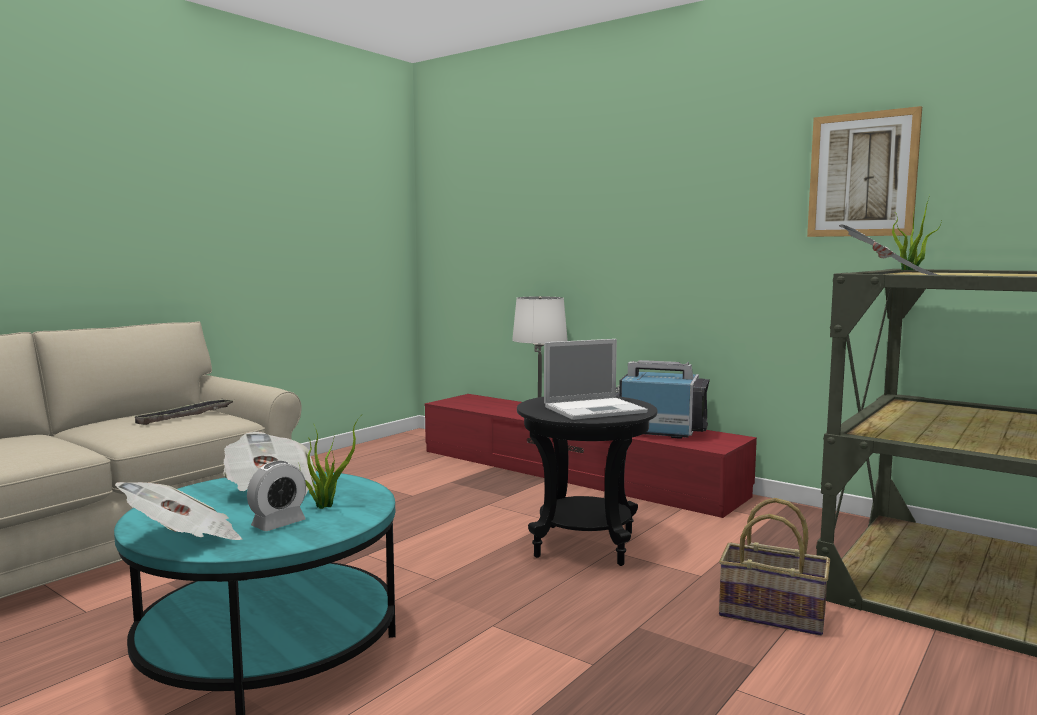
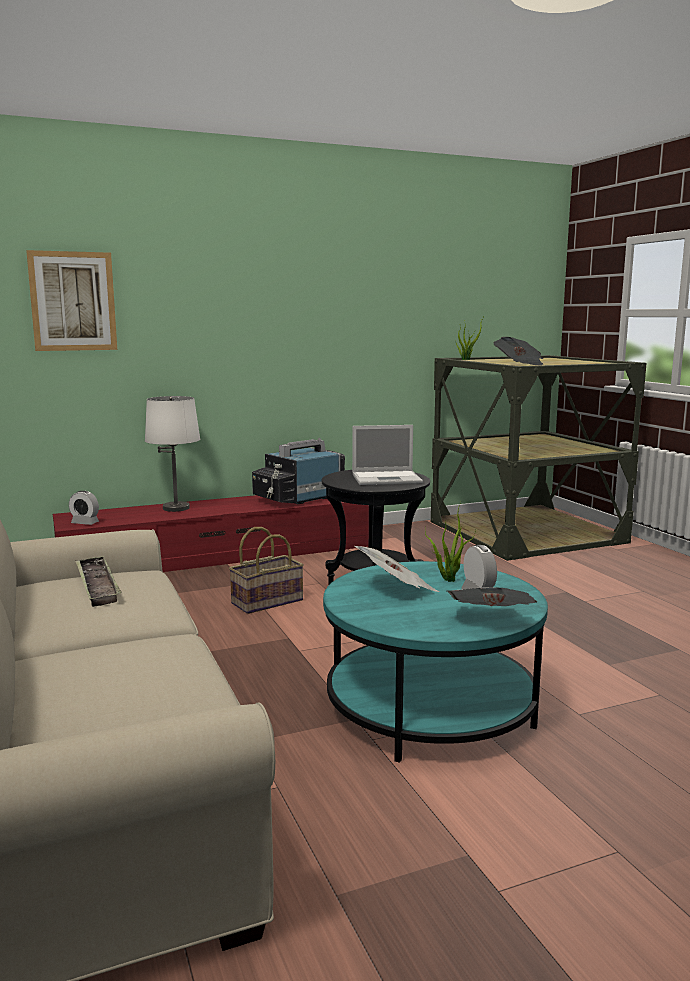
camera: 60 degrees left, 5 degrees up
(455, 403) = (85, 523): none -> alarm clock
(596, 409) = (388, 478): laptop -> laptop turned 75 degrees clockwise
(772, 614) = (516, 573): basket -> basket (267, 601)
(862, 175) = (410, 295): picture -> picture (73, 301)

